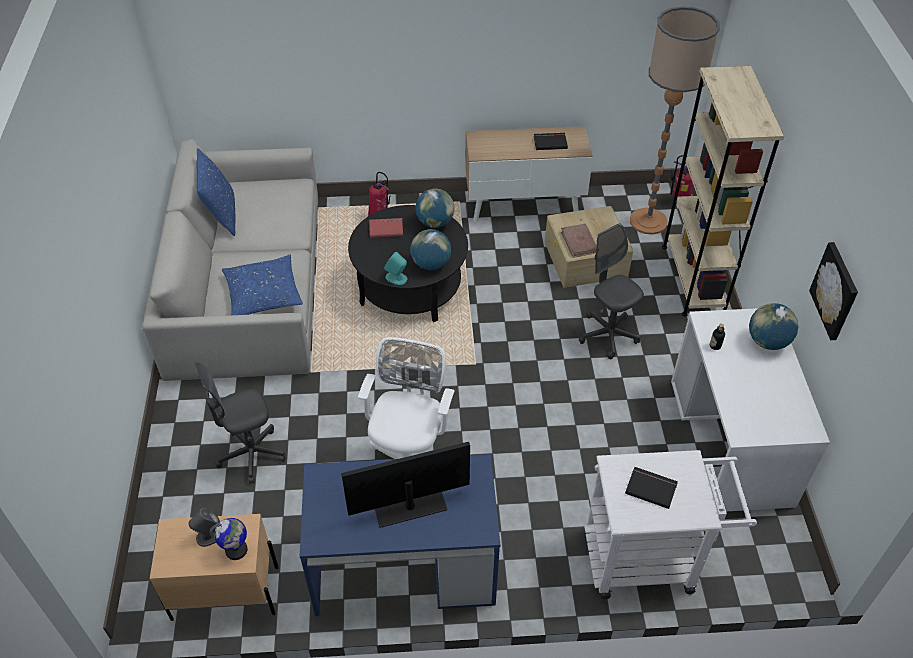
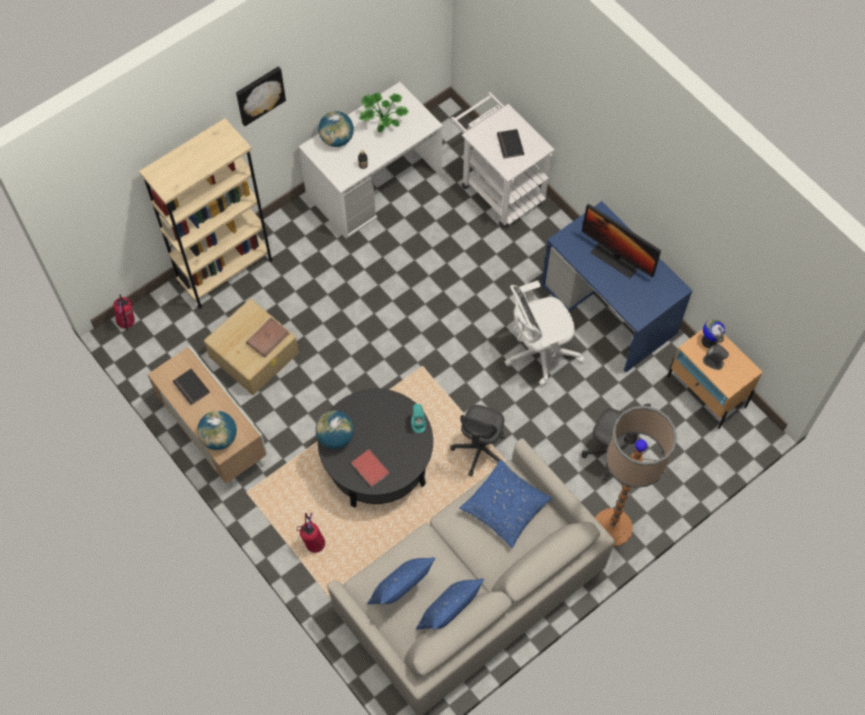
camera: 125 degrees left, 15 degrees up
(269, 200) = (401, 590): none -> blue pillow
(431, 264) = (385, 409): globe -> globe (219, 438)
(608, 335) = (329, 297): grey office chair -> grey office chair (480, 451)
(648, 221) = (173, 332): floor lamp -> floor lamp (612, 527)
(770, 393) = (383, 121): none -> potted plant
(836, 291) = (340, 63): picture -> picture (259, 94)

